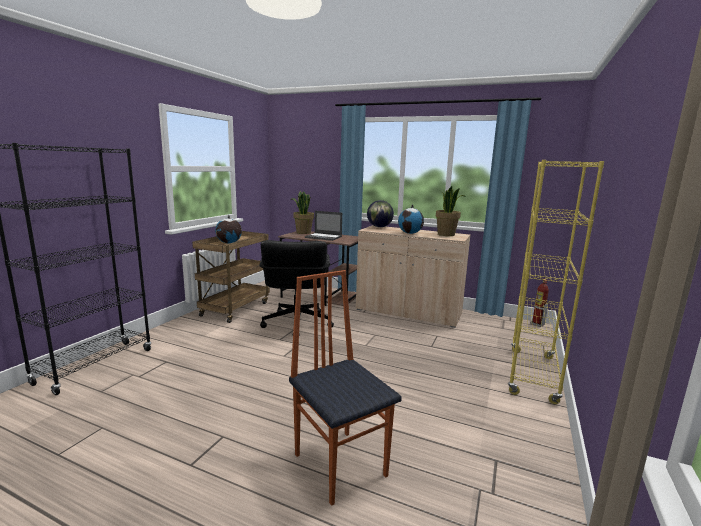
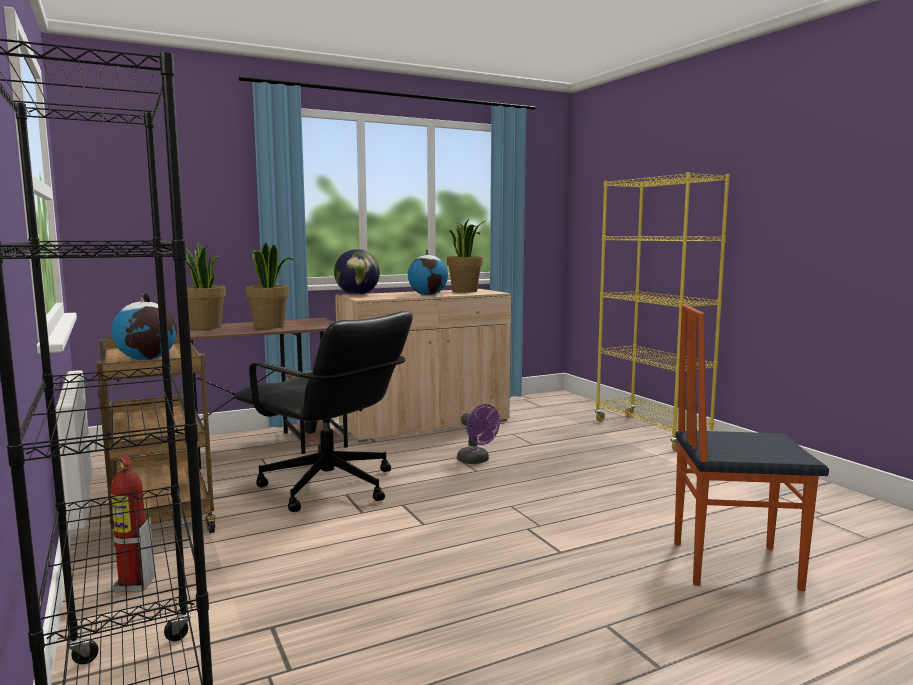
camera: 50 degrees left, 5 degrees down
(324, 237) = (270, 326): laptop -> potted plant
(379, 341) = (477, 461): none -> purple fan
(537, 324) = (555, 394): fire extinguisher -> fire extinguisher (134, 585)

